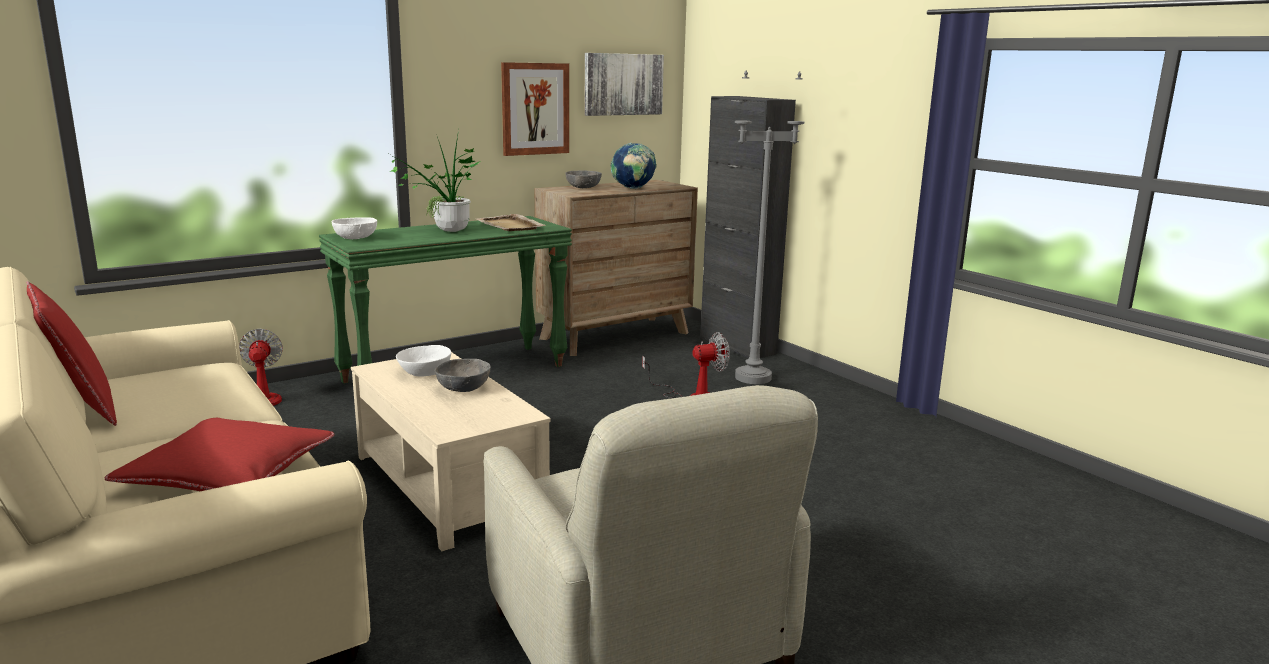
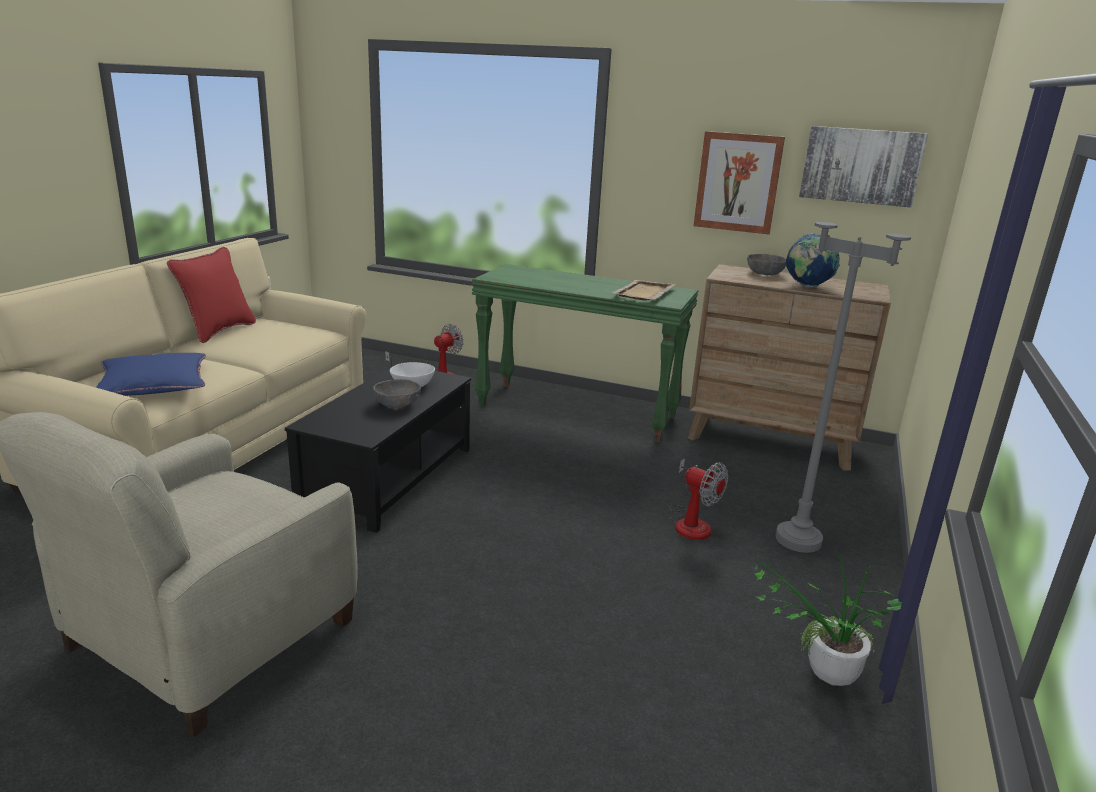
camera: 55 degrees right, 5 degrees up
(228, 472) = (153, 385): red pillow -> blue pillow
(356, 238) = (512, 271): white bowl -> none
(446, 232) = (580, 284): potted plant -> potted plant (820, 675)
(446, 486) = (387, 477): beige coffee table -> black coffee table
(737, 346) = (867, 506): black cabinet -> none

